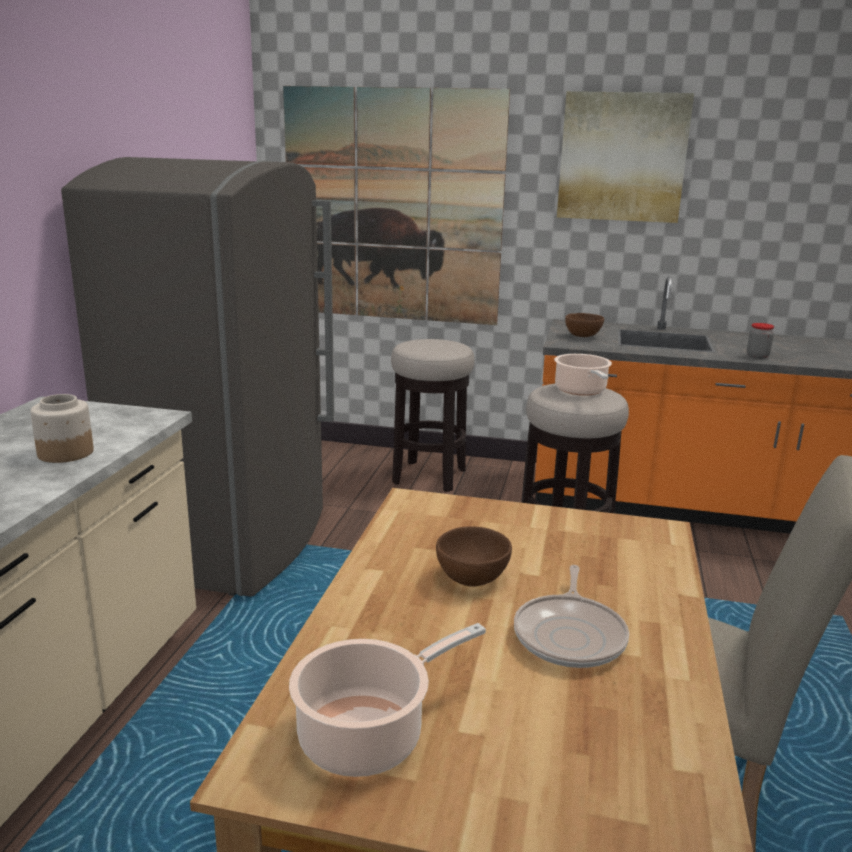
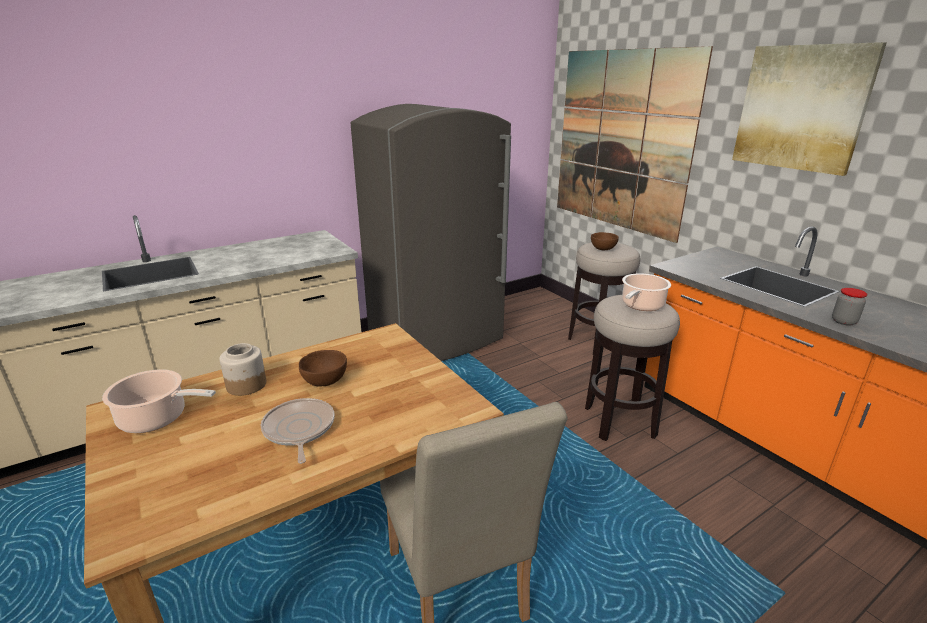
camera: 45 degrees right, 5 degrees up
(65, 453) = (275, 257): jar -> jar (246, 385)
(570, 635) = (299, 430): frying pan -> frying pan turned 105 degrees clockwise
(582, 336) = (705, 264): brown bowl -> brown bowl (603, 249)

